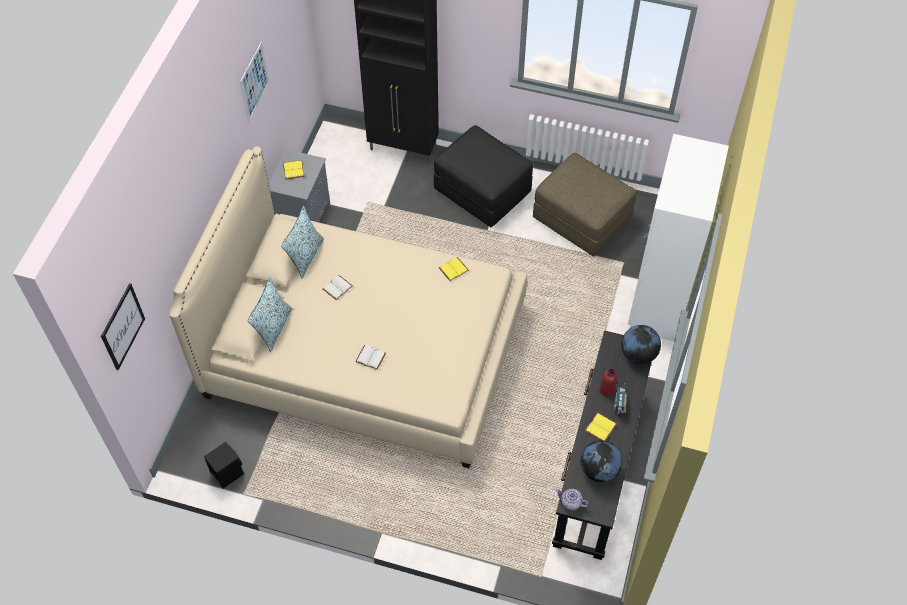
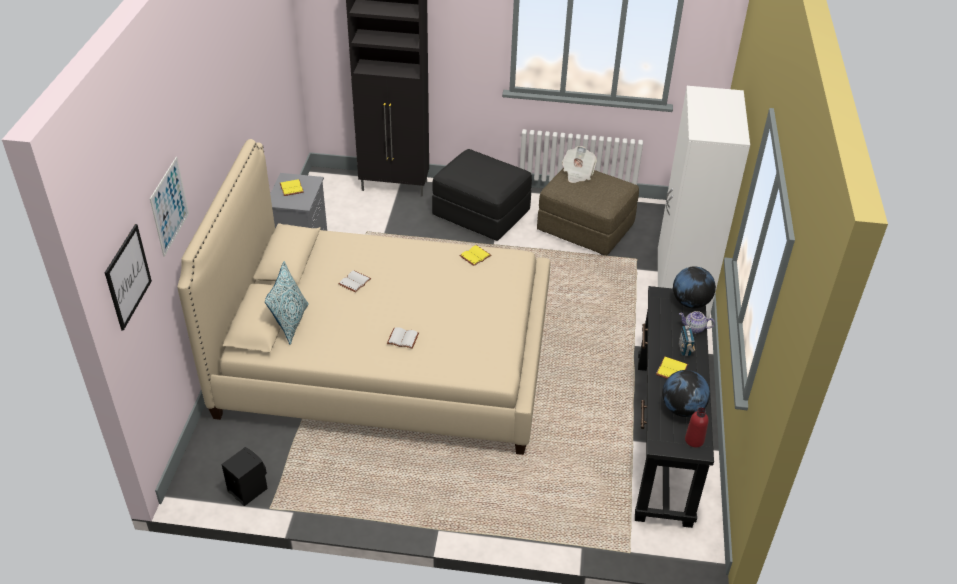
camera: 10 degrees left, 15 degrees down
(254, 81) = (252, 74): picture -> picture (169, 206)
(306, 256) = (316, 258): pillow -> none
(571, 503) = (661, 443): teapot -> teapot (694, 328)
(577, 169) = (577, 173): none -> newspaper
(607, 390) = (667, 336): red bottle -> red bottle (694, 440)

